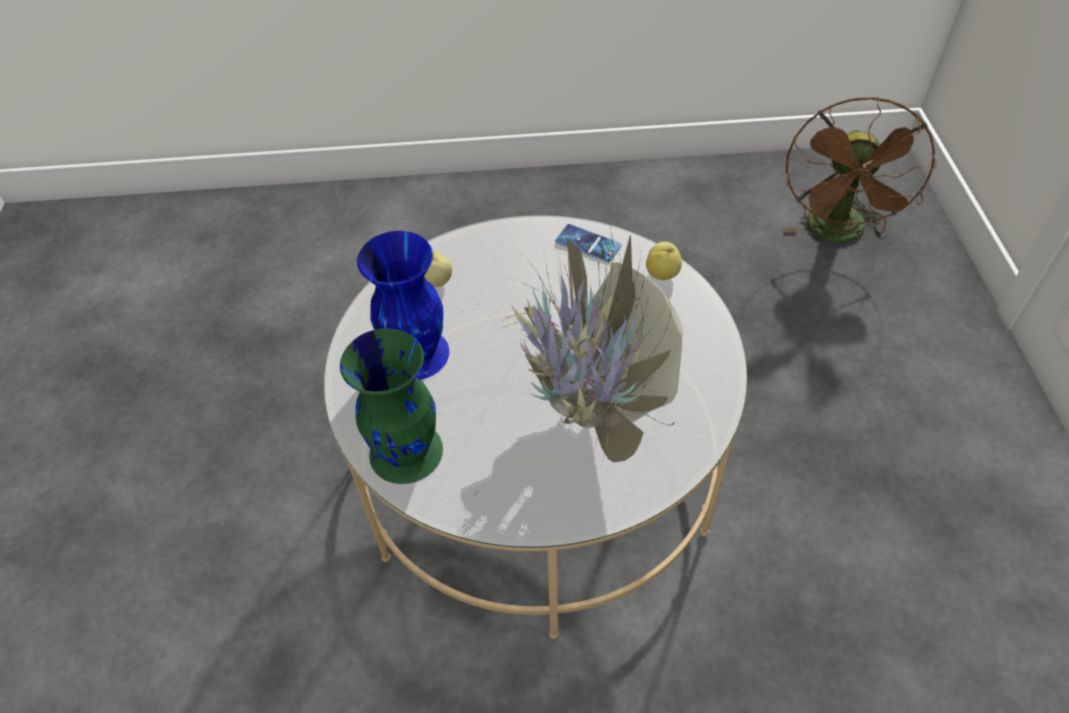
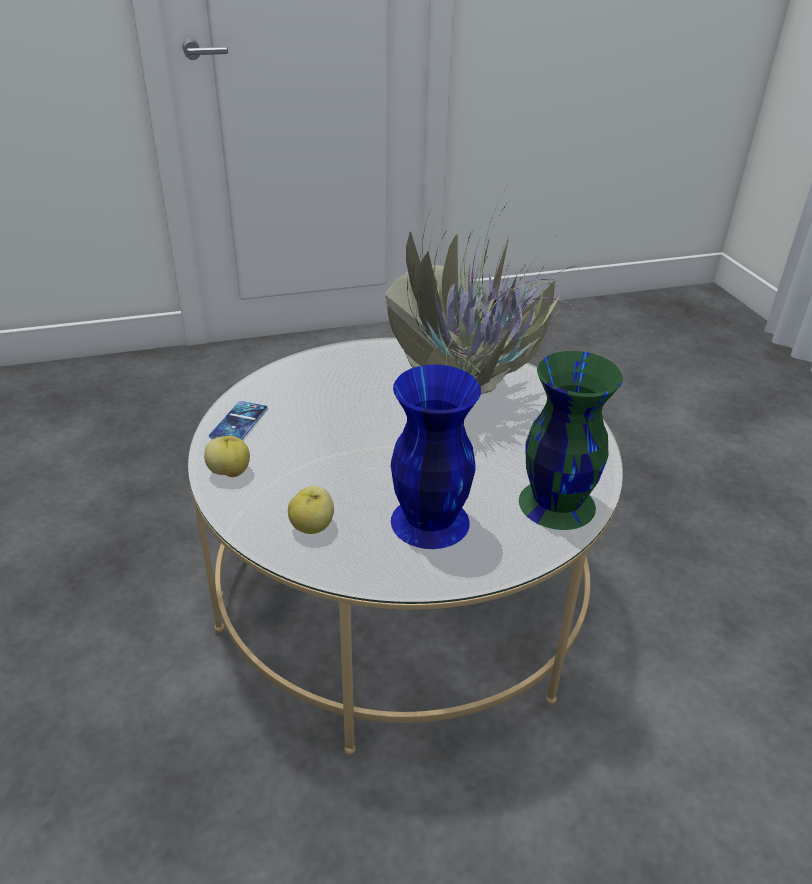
camera: 105 degrees left, 15 degrees down
(662, 273) = (280, 377): apple -> apple (229, 472)
(837, 234) = (79, 414): brown fan -> none

